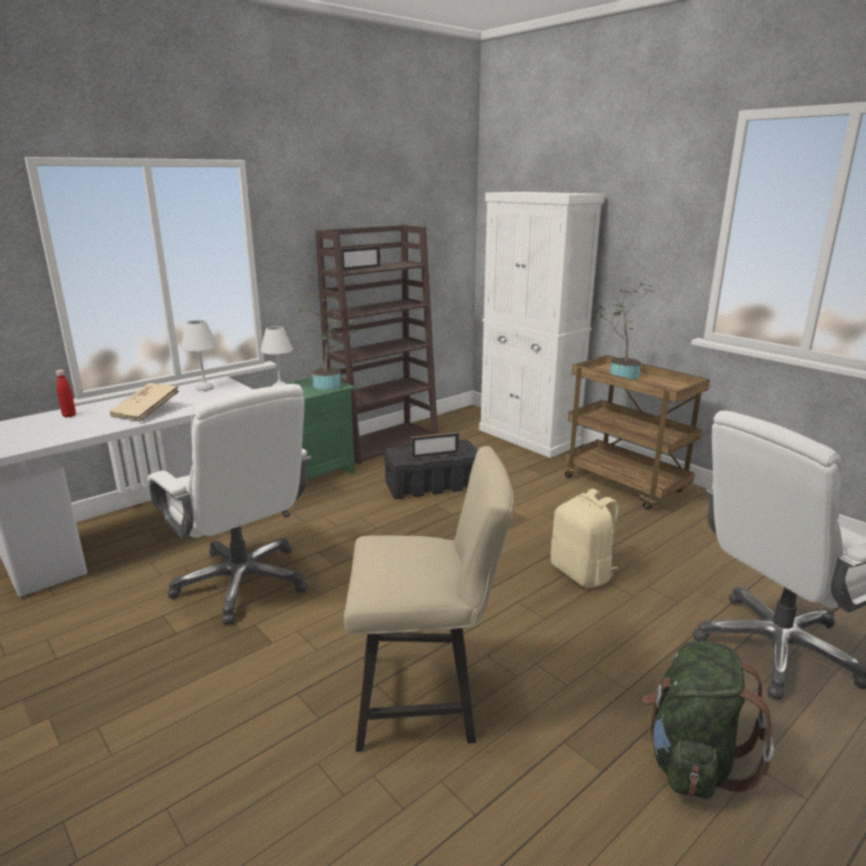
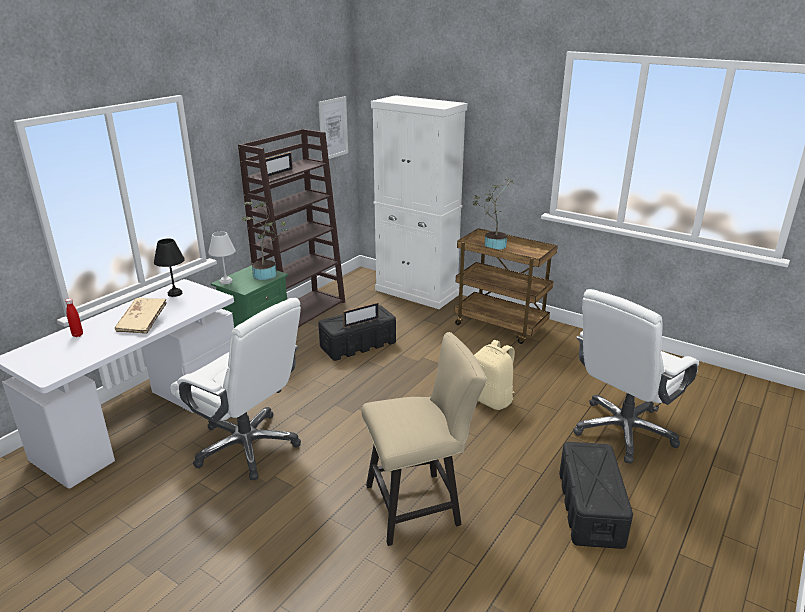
camera: 15 degrees left, 5 degrees up
(204, 388) = (174, 294): white table lamp -> black table lamp
(445, 231) = (333, 128): none -> picture
(692, 760) = (590, 509): green backpack -> black storage box

